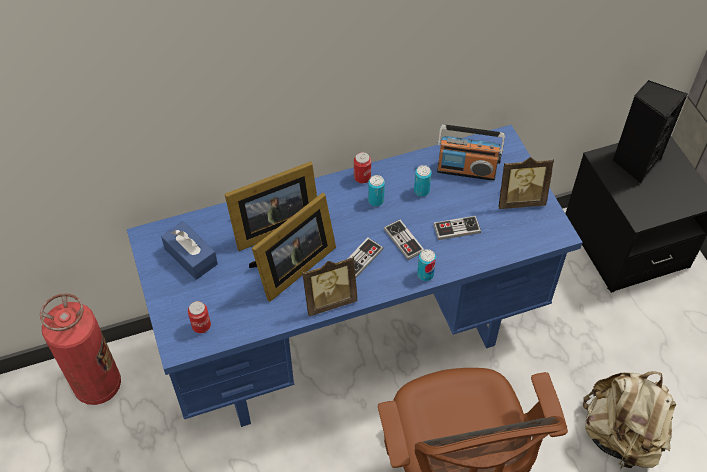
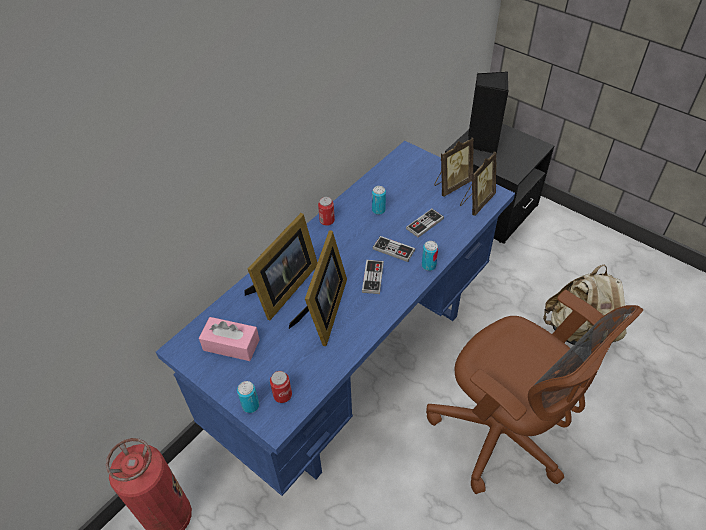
camera: 30 degrees left, 5 degrees down
(191, 256) = (231, 345): blue tissue box -> pink tissue box
(329, 300) = (372, 320): picture frame -> picture frame (476, 202)
(376, 200) = (350, 232): can -> can (250, 405)
(466, 170) = (399, 182): radio -> none

